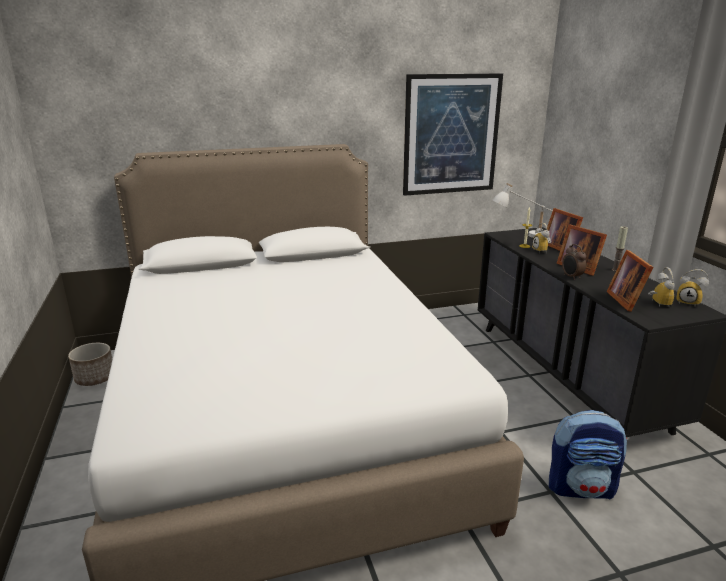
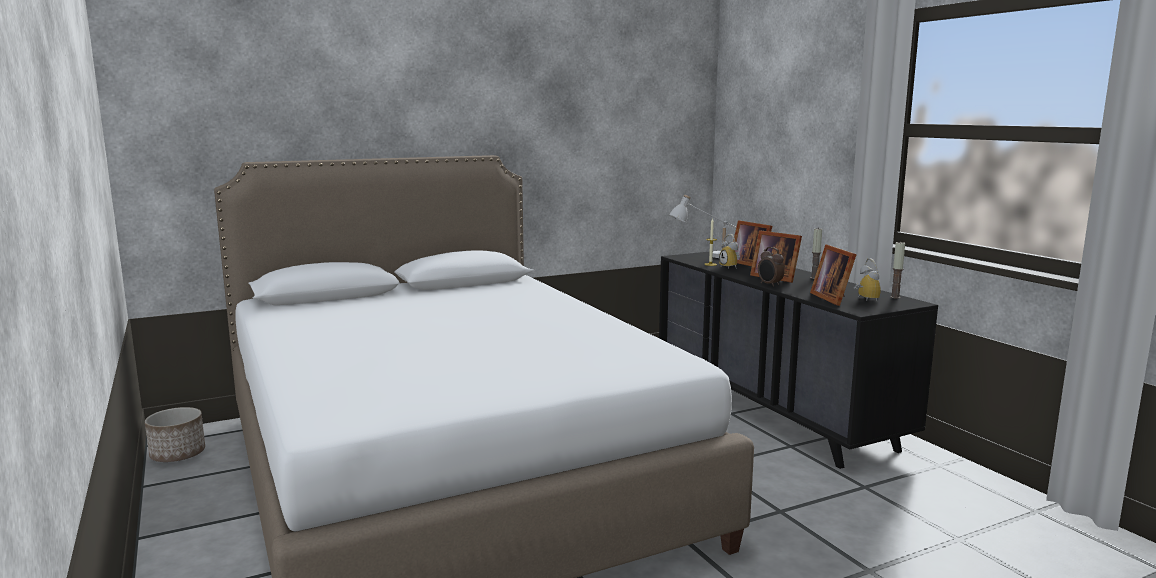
camera: 10 degrees left, 10 degrees down
(451, 135) = (613, 148): picture -> none
(581, 488) = (812, 505): backpack -> none
(688, 302) = (895, 297): alarm clock -> candle

